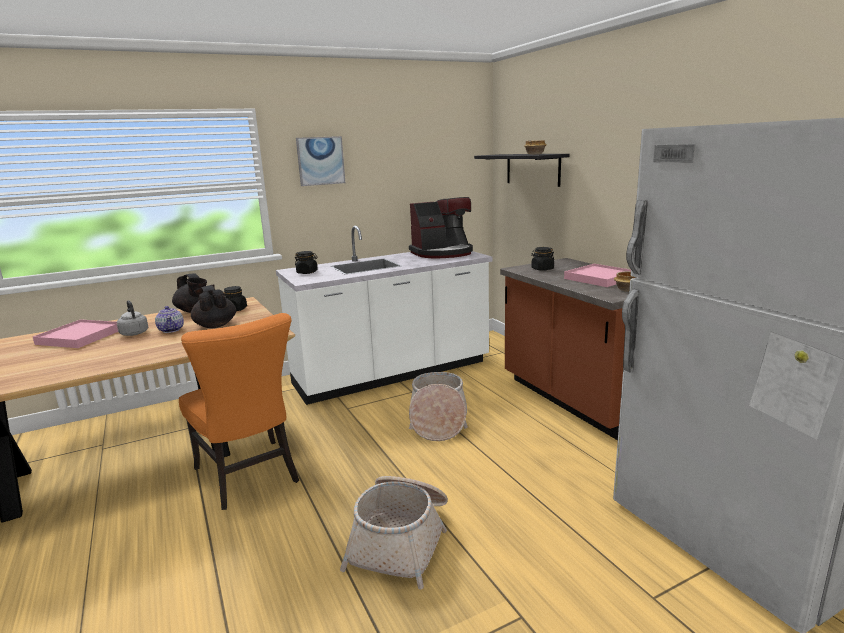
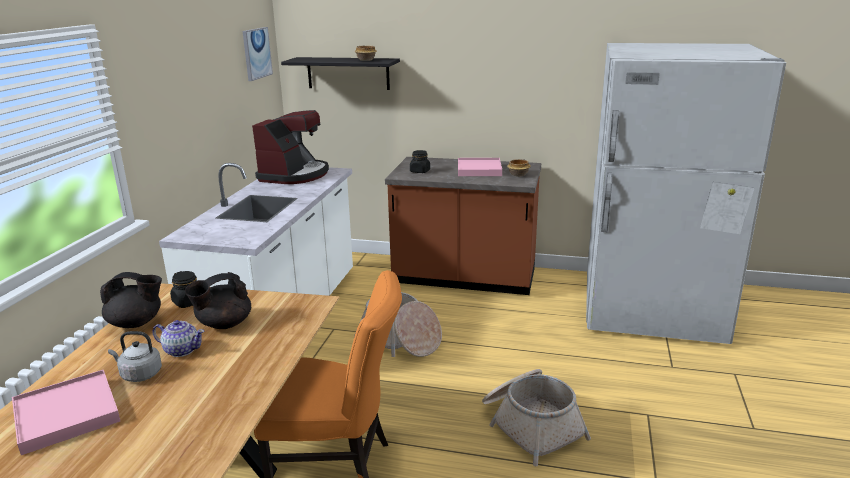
camera: 50 degrees left, 5 degrees up
(215, 325) = (223, 324): black teapot -> black teapot turned 45 degrees counterclockwise
(307, 272) = (215, 232): black jar -> none
(320, 161) = (160, 87): picture -> picture (256, 53)

